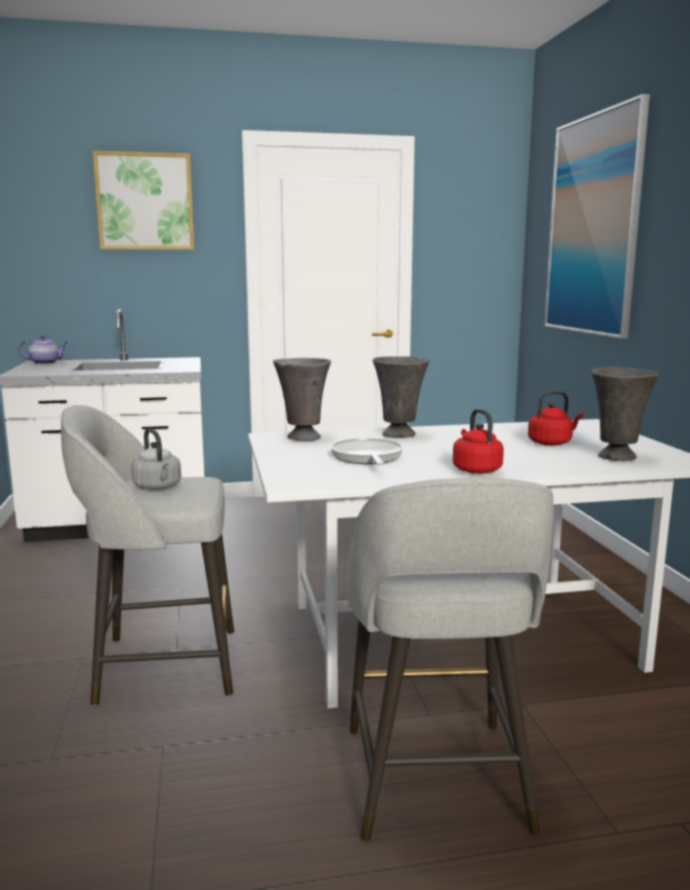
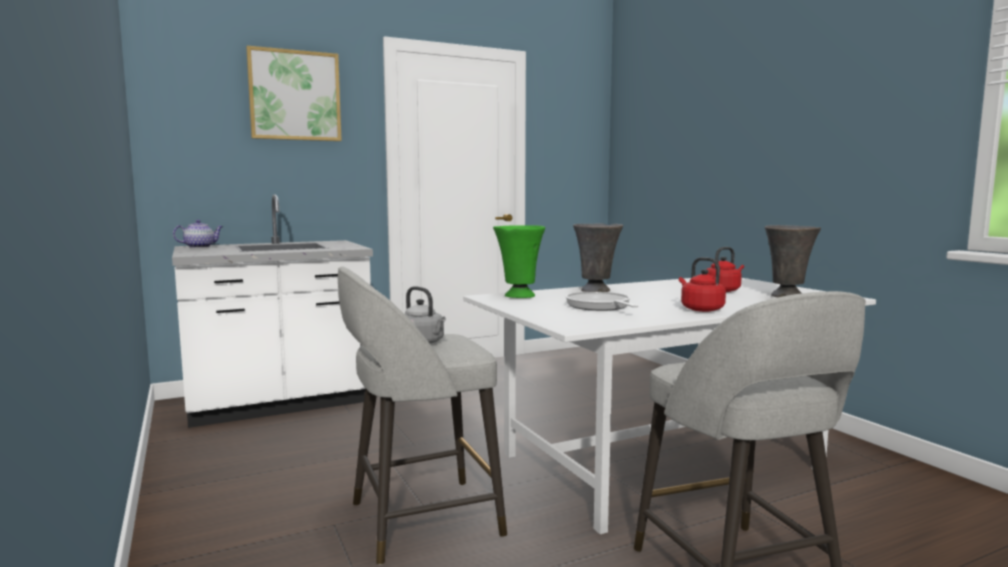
camera: 15 degrees left, 5 degrees down
(302, 438) = (518, 296): grey vase -> green vase
(593, 226) = (686, 125): picture -> none

